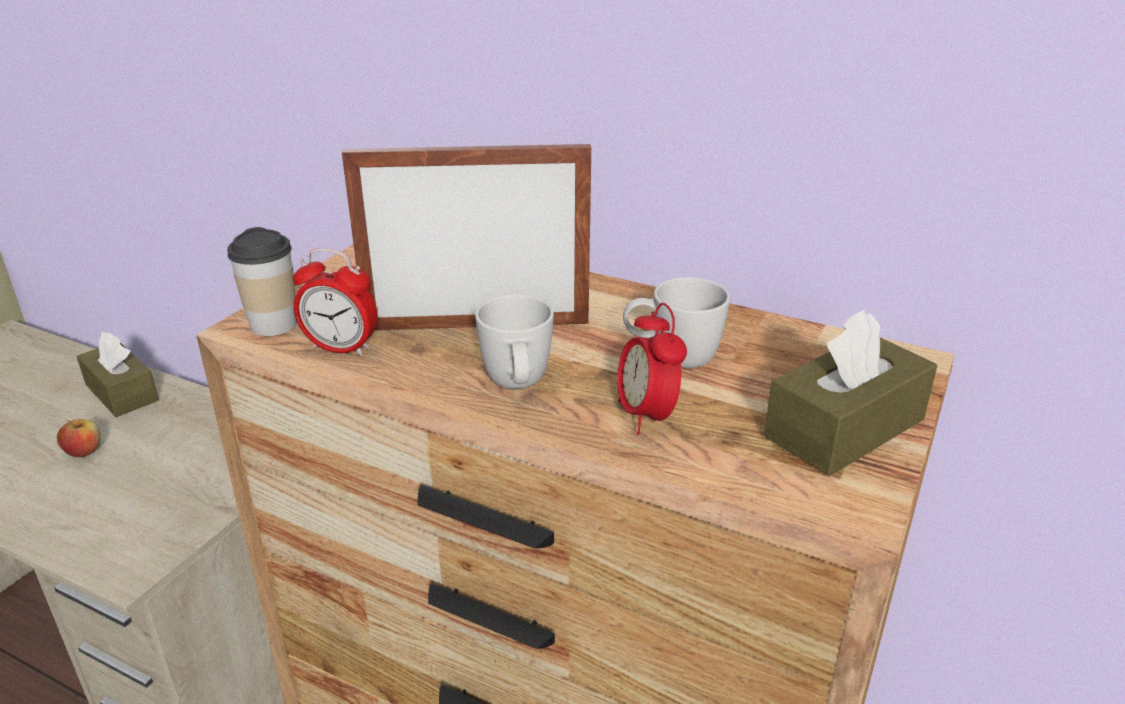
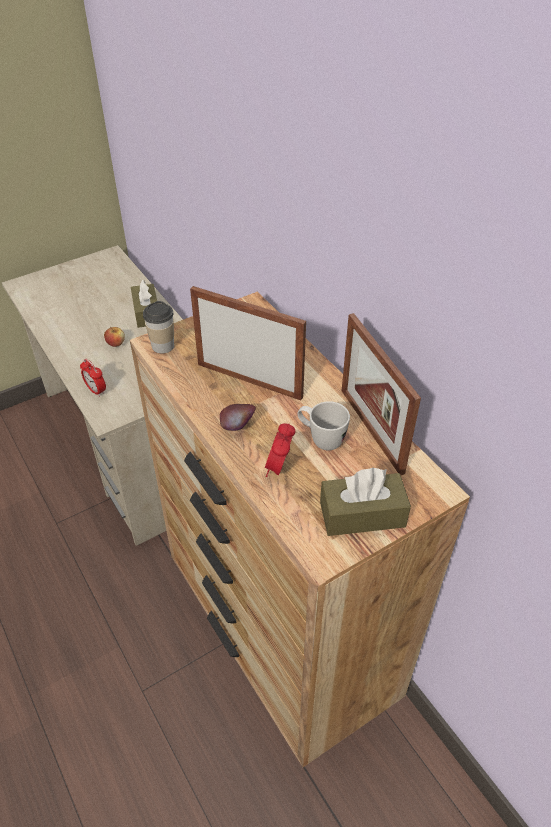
camera: 30 degrees right, 15 degrees up
(341, 348) = (181, 372): alarm clock -> alarm clock (96, 390)
(518, 387) = (238, 427): white mug -> apple
(733, 325) = (371, 430): none -> picture frame

